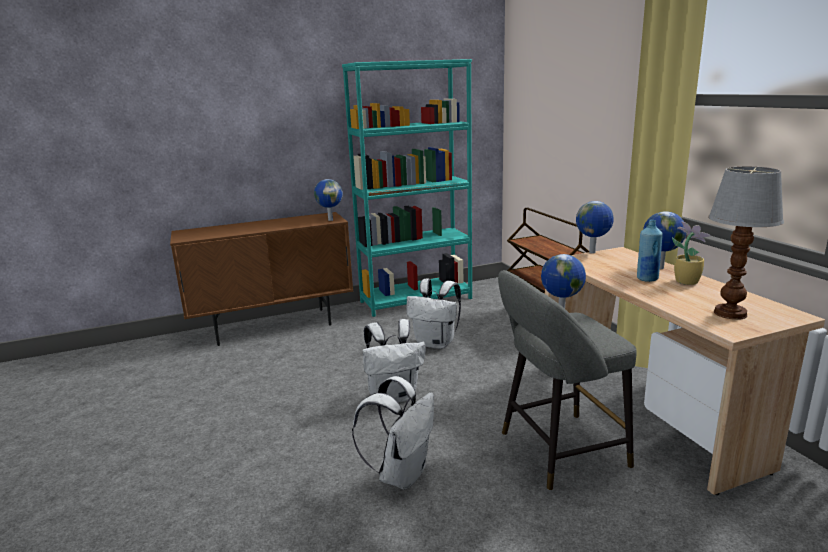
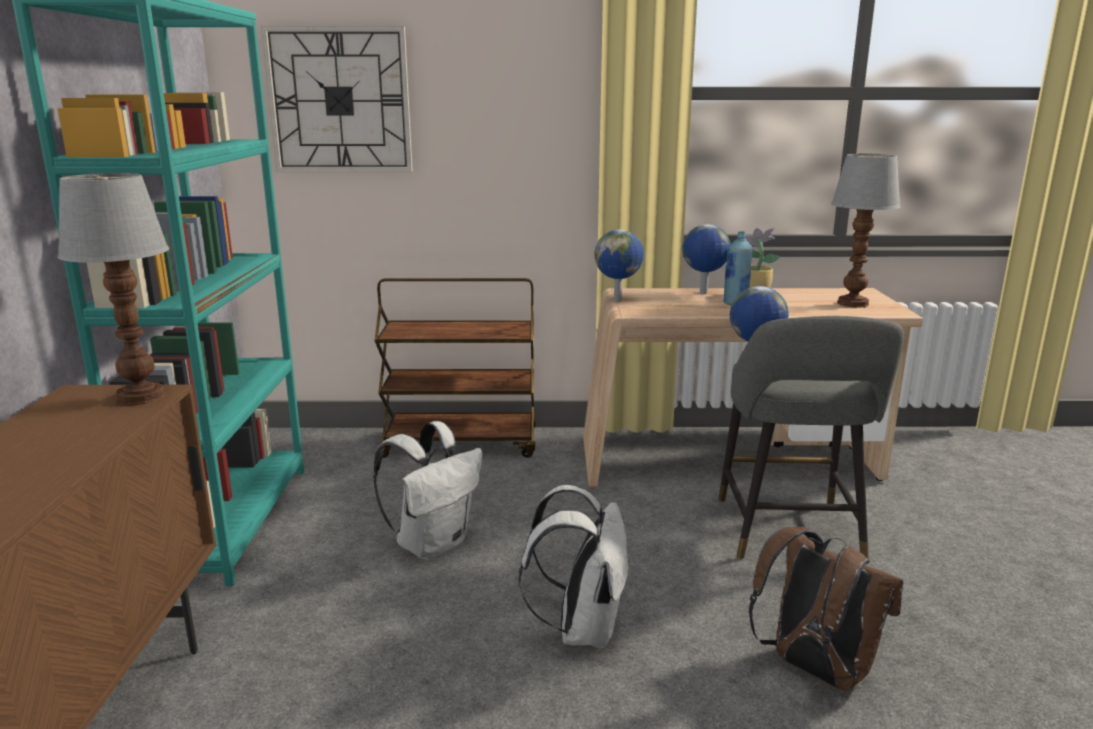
camera: 70 degrees left, 0 degrees up
(330, 220) = (139, 396): globe -> table lamp
(402, 473) = (814, 669): white backpack -> brown backpack
(539, 101) = (339, 101): none -> wall clock

